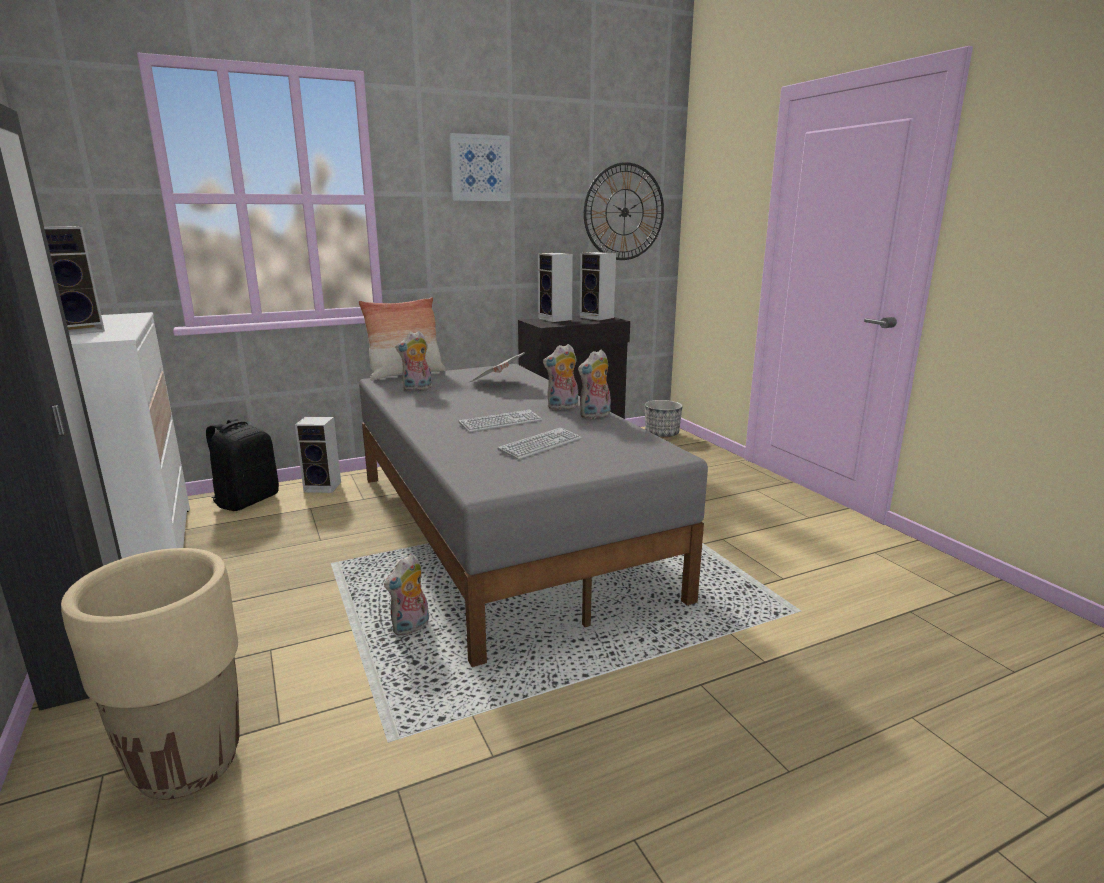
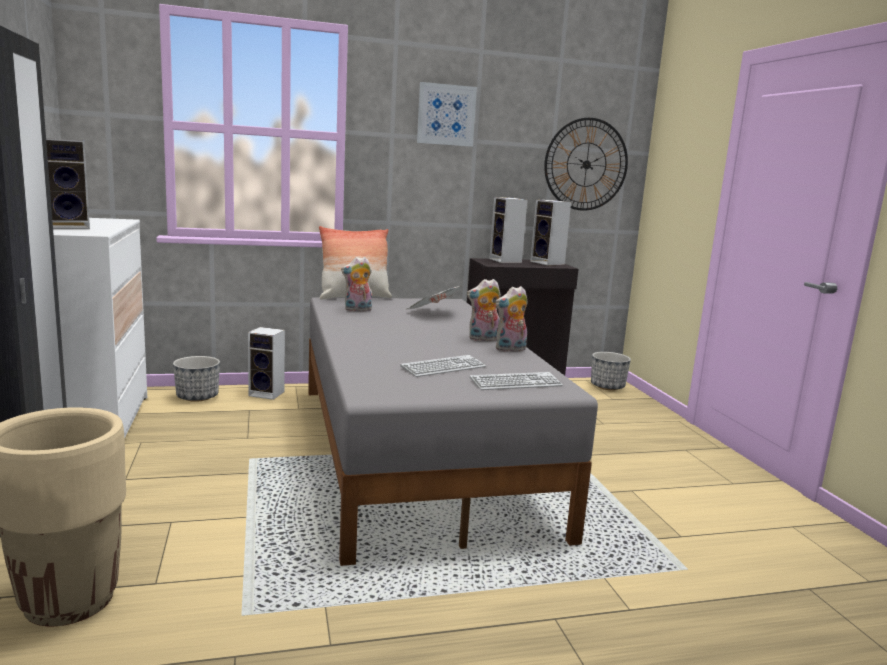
camera: 10 degrees right, 5 degrees down
(247, 501) = (197, 397): black backpack -> planter
(411, 628) = (299, 523): plush toy -> none
(500, 422) = (417, 345): keyboard -> keyboard (516, 383)

